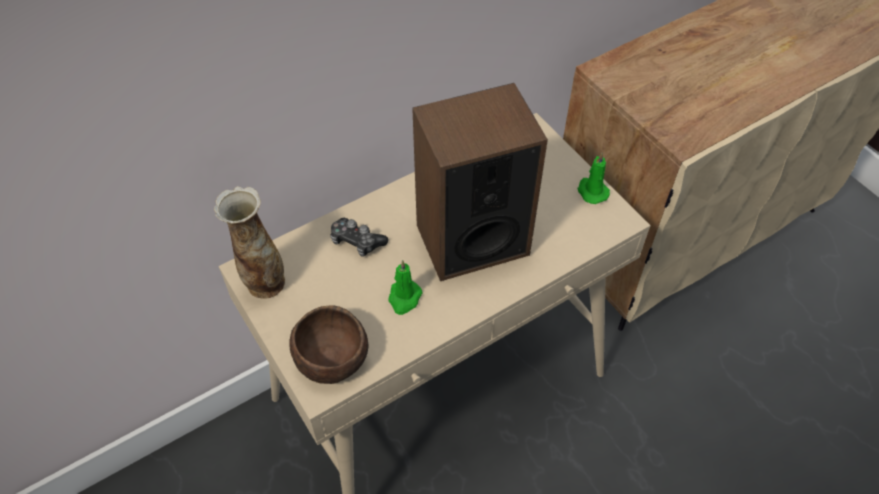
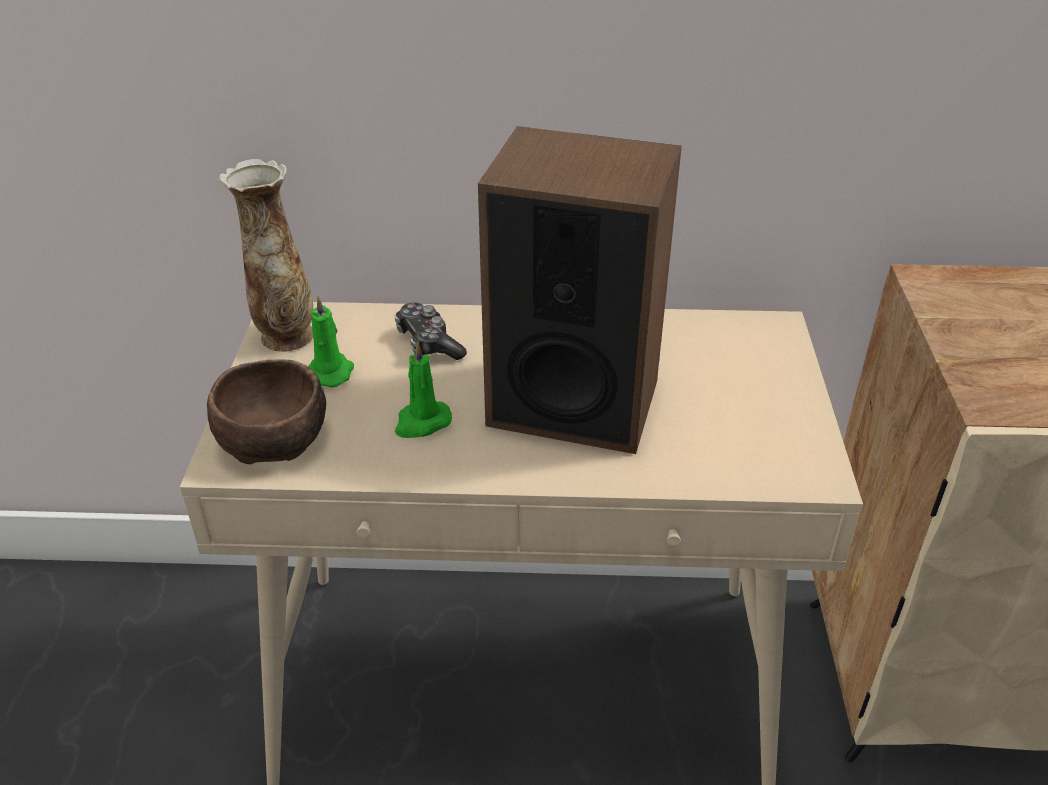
camera: 35 degrees right, 15 degrees down
(591, 191) = (802, 424): green candle -> green candle (330, 372)

